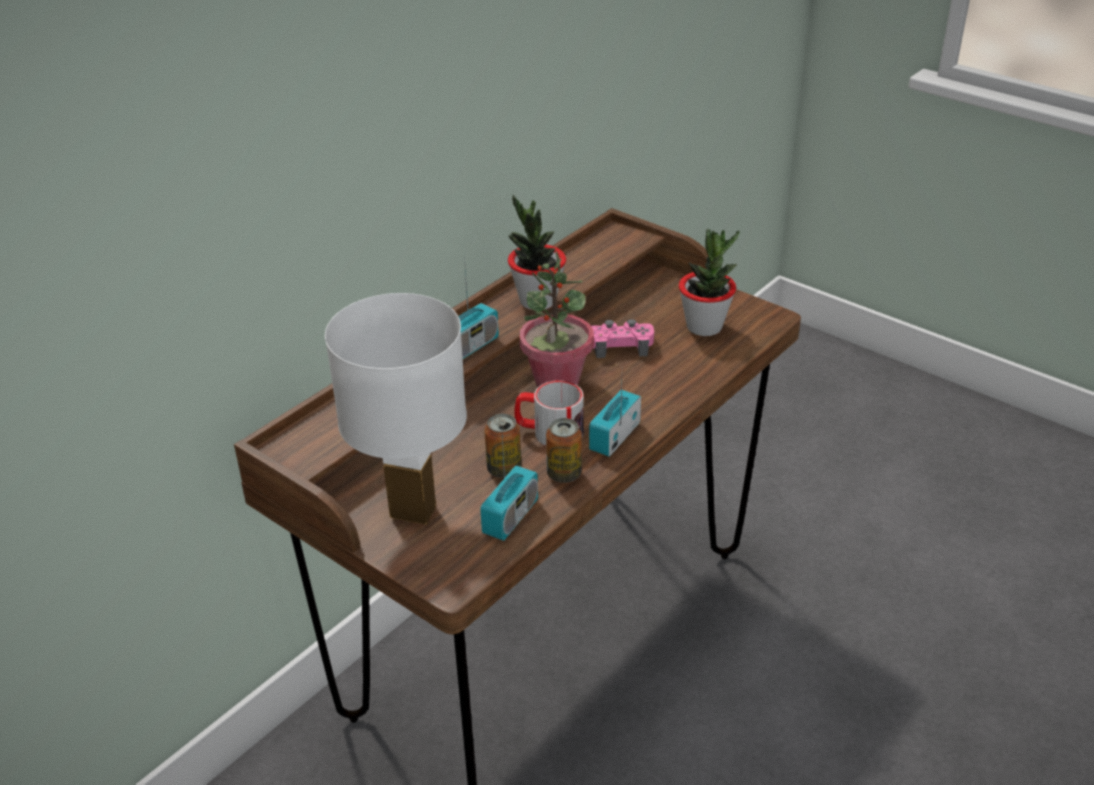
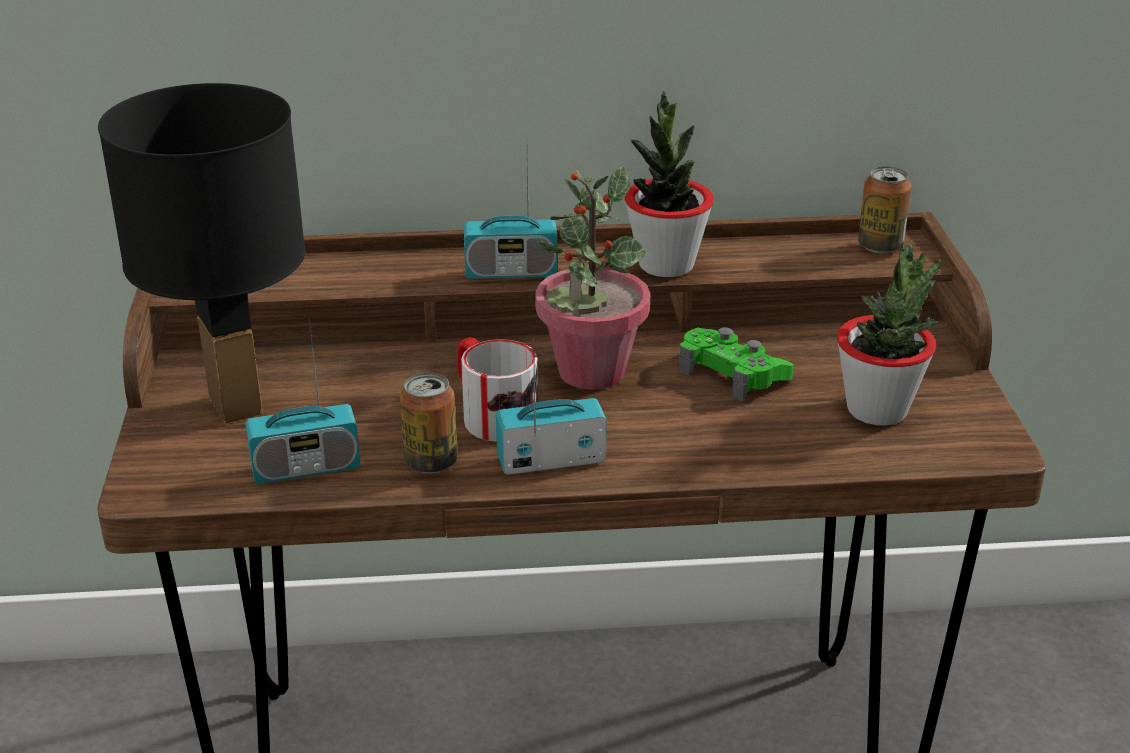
camera: 45 degrees right, 5 degrees down
(414, 511) = (237, 406): white table lamp -> black table lamp
(504, 469) = (383, 421): can -> can (880, 246)
(620, 345) = (732, 374): pink game controller -> green game controller

